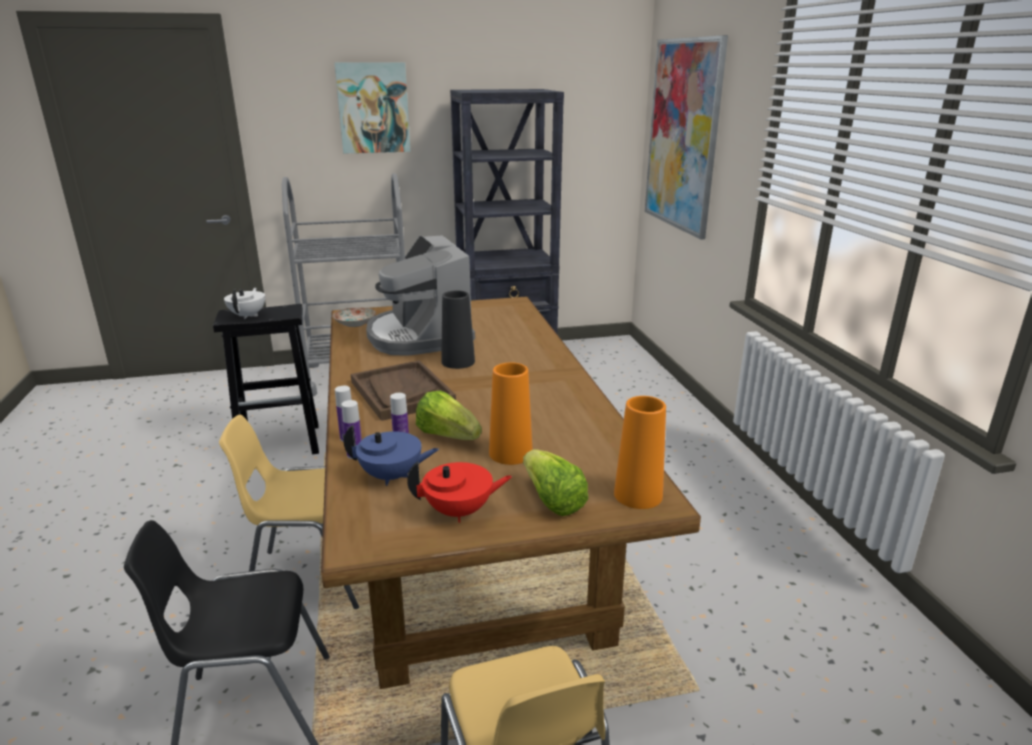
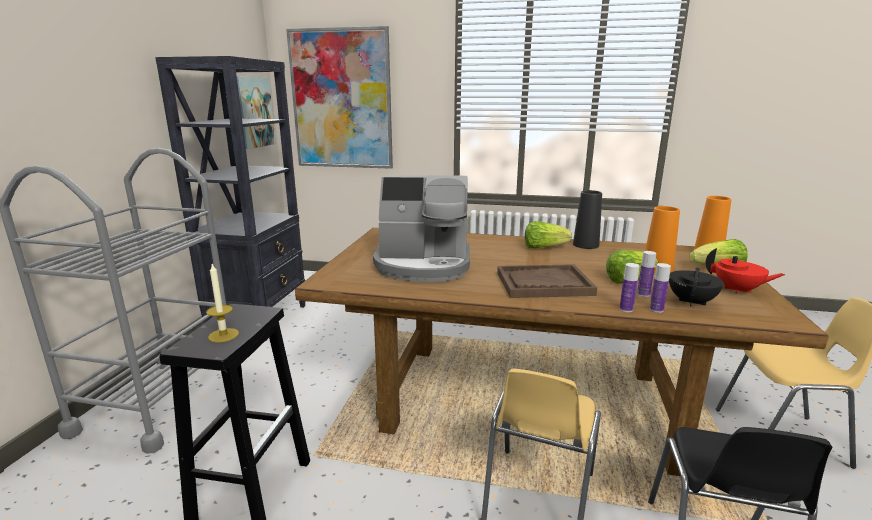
camera: 65 degrees left, 5 degrees down
(248, 315) = (223, 335): white teapot -> candle
(355, 323) = (356, 282): plate -> none
(373, 108) = (76, 73): picture -> picture (254, 112)
(392, 476) = (691, 302): blue teapot -> black teapot
(458, 362) = (494, 261): black vase -> black vase (585, 245)
(460, 512) = (737, 290): red teapot -> red teapot turned 105 degrees clockwise
(538, 379) = (544, 247): none -> lettuce

